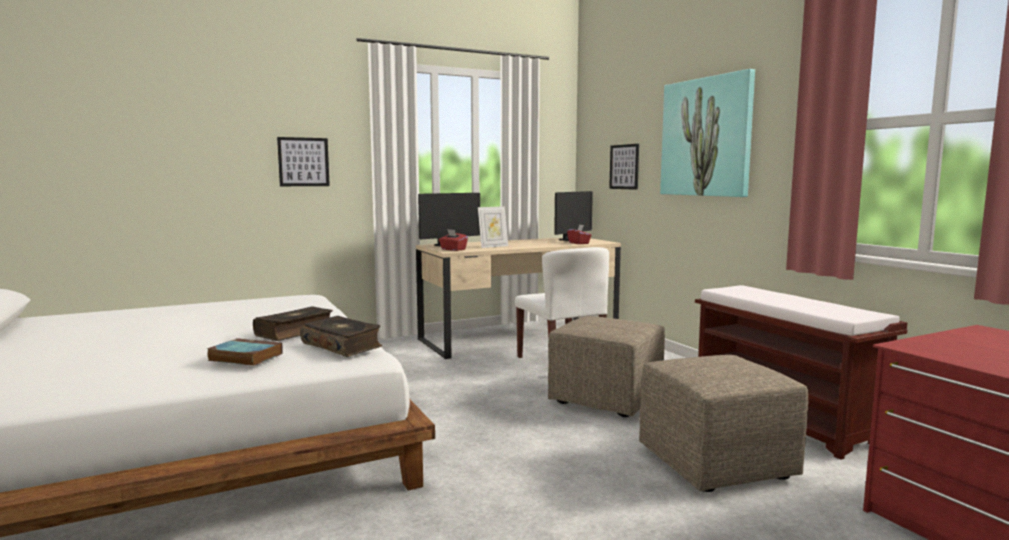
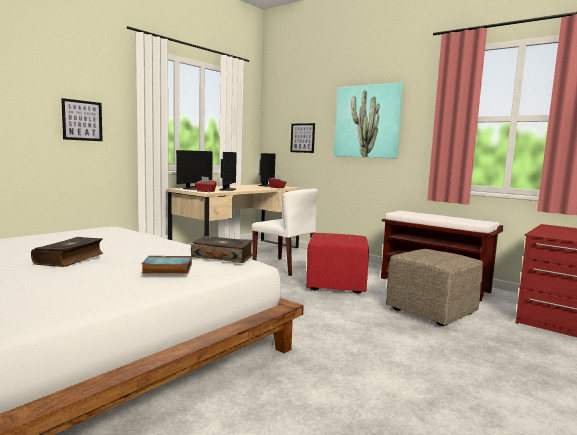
camera: 25 degrees left, 0 degrees up
(295, 332) = (162, 251): book -> book (70, 259)
(493, 246) = (227, 189): picture frame -> monitor
(607, 399) = (337, 285): beige ottoman -> red ottoman

